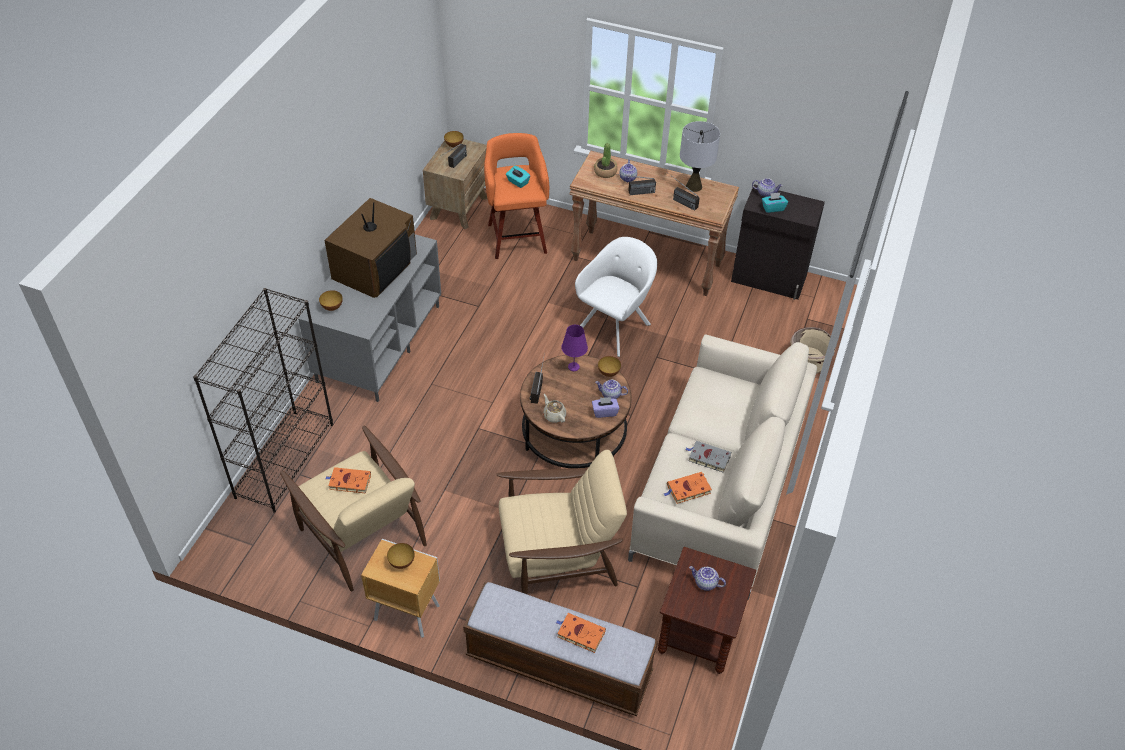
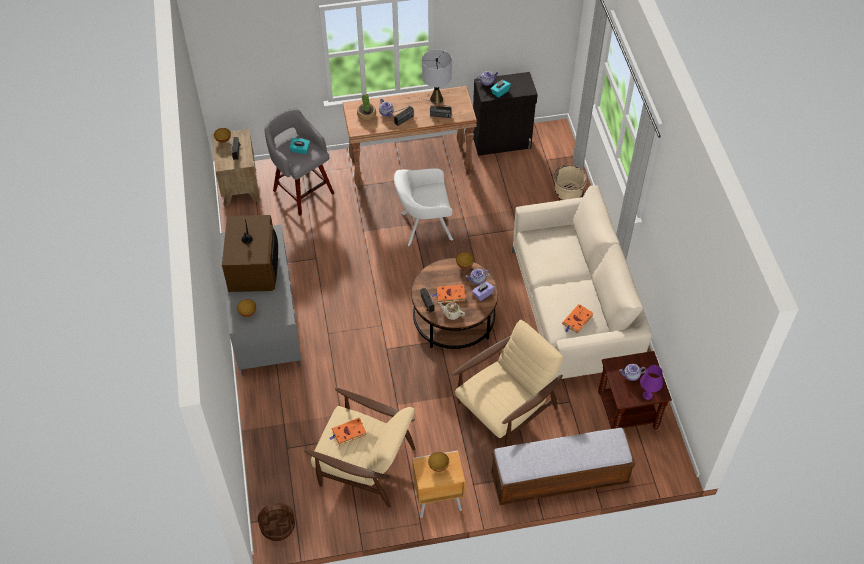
camera: 30 degrees left, 5 degrees up
(227, 547) = (278, 526): none -> basket
(285, 459) = (267, 443): black bookcase -> none
(517, 237) = (302, 190): orange stool -> grey stool
(573, 367) = (438, 272): purple table lamp -> purple table lamp (647, 395)
(579, 633) = (577, 449): orange book -> orange book (450, 295)
(615, 326) = (423, 227): white armchair -> white armchair turned 105 degrees counterclockwise
(708, 458) = (574, 292): grey book -> none

